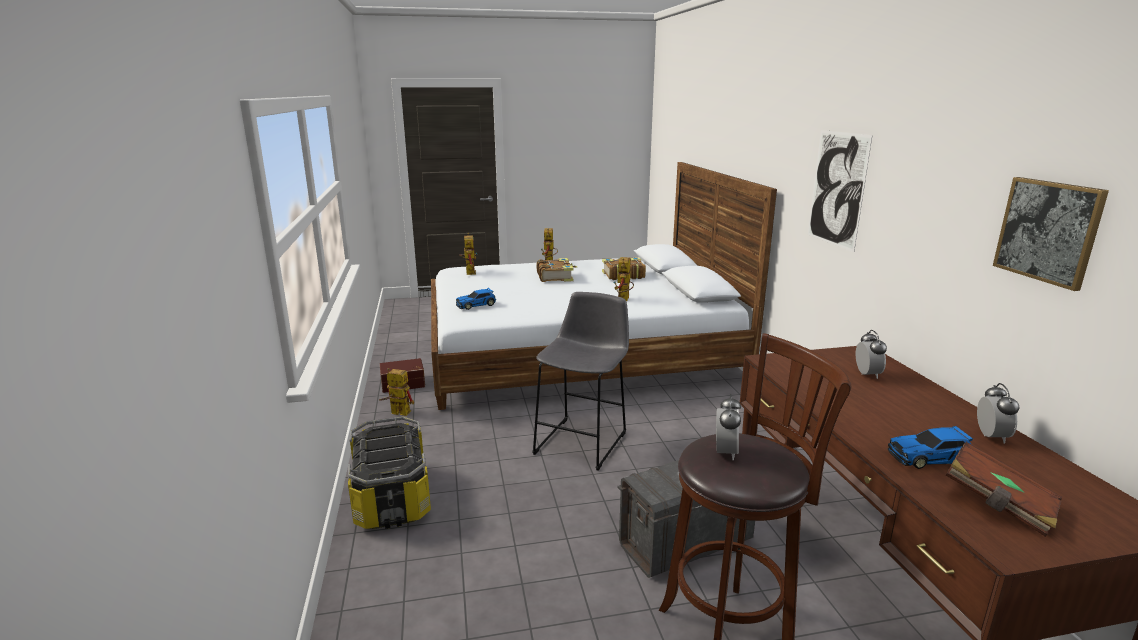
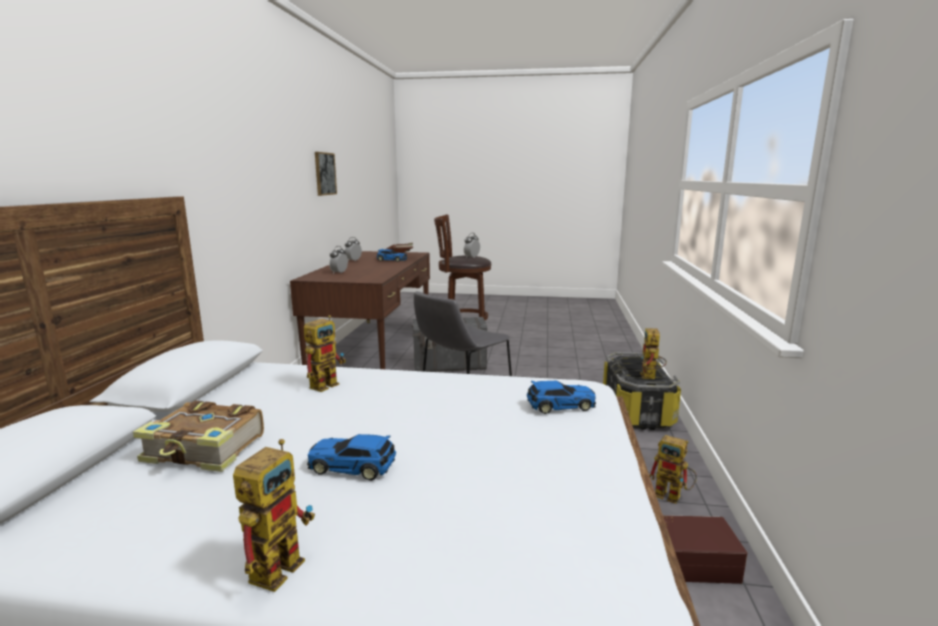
camera: 160 degrees left, 5 degrees down
(469, 272) = (568, 543): toy robot -> toy robot (650, 377)
(555, 277) = (353, 466): book -> toy car
(837, 189) = (238, 178): picture -> none

